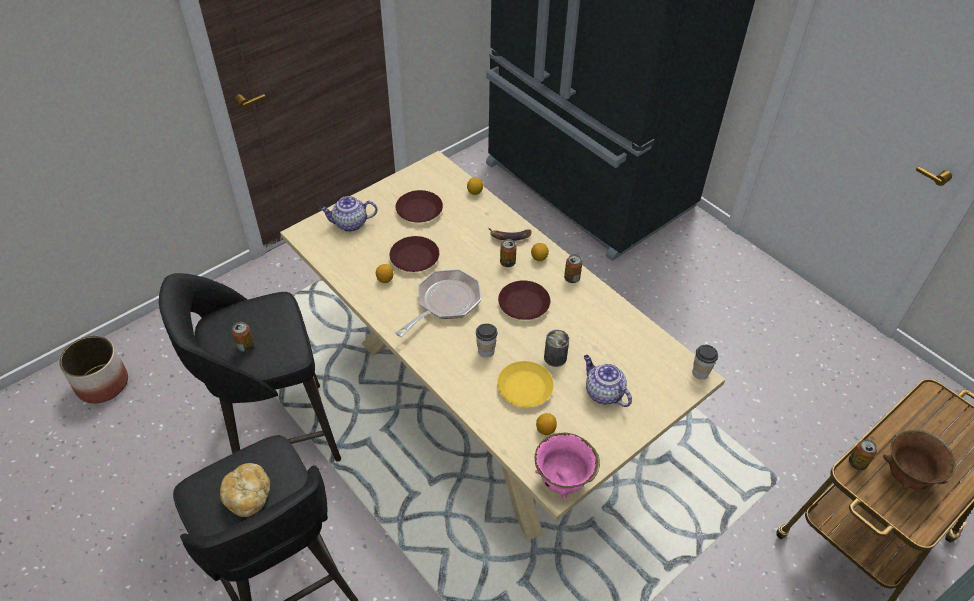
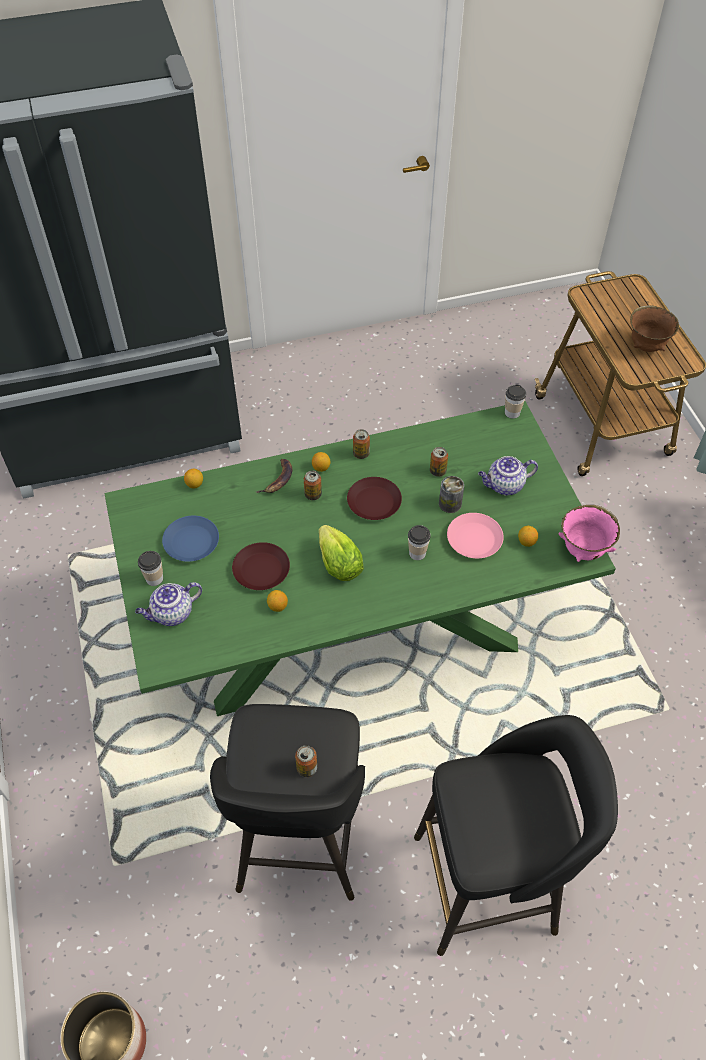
camera: 65 degrees left, 5 degrees up
(248, 496) = (508, 811): bread -> none
(350, 224) = (172, 614): teapot -> teapot turned 45 degrees clockwise
(376, 203) = (154, 578): none -> cup
(419, 210) = (191, 542): brown plate -> blue plate
(445, 303) = (339, 565): frying pan -> lettuce
(483, 403) = (353, 630): beige dining table -> green dining table
(525, 387) = (473, 539): yellow plate -> pink plate
(857, 463) = (626, 366): can -> can (437, 471)

